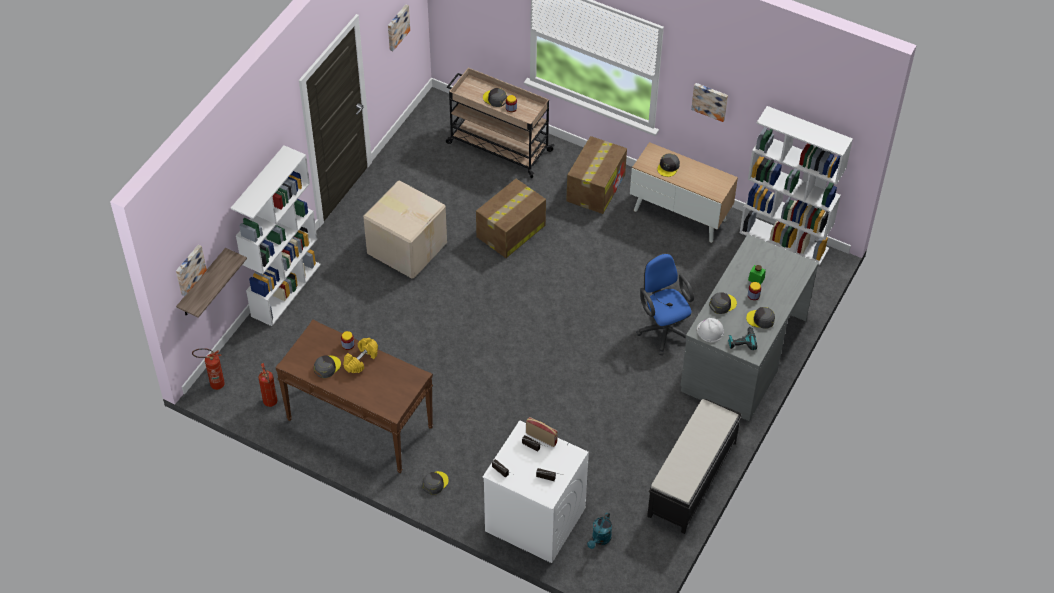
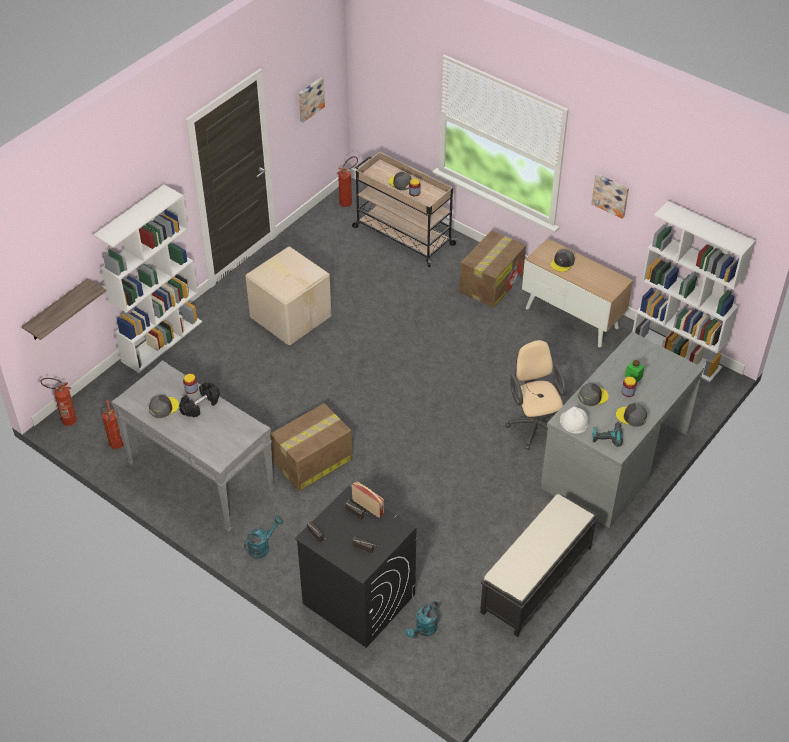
camera: 10 degrees right, 5 degrees down
(189, 269) = (39, 290): picture -> none
(359, 423) = (200, 476): brown console table -> grey console table
(361, 360) = (200, 405): yellow dumbbell -> black dumbbell
(435, 483) = (262, 547): grey cap -> turquoise watering can
(436, 115) = (348, 202): none -> fire extinguisher
(510, 232) = (397, 313): cardboard box -> cardboard box (312, 461)
(534, 519) = (358, 599): white washing machine -> black washing machine
(663, 329) = (534, 424): blue office chair -> beige office chair

